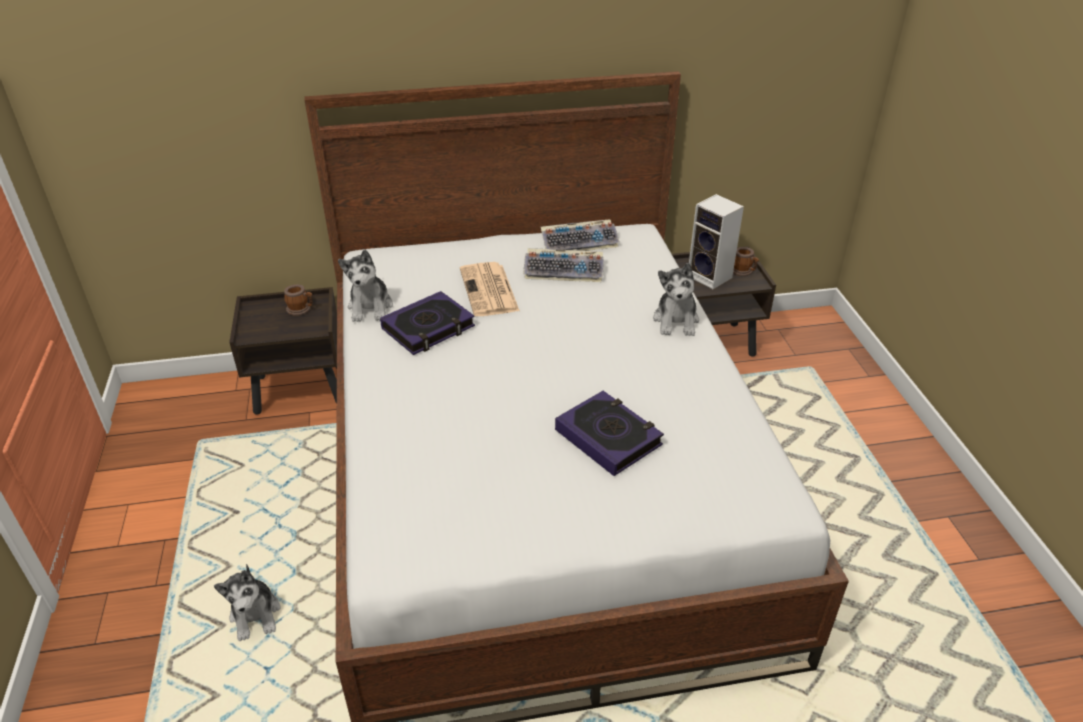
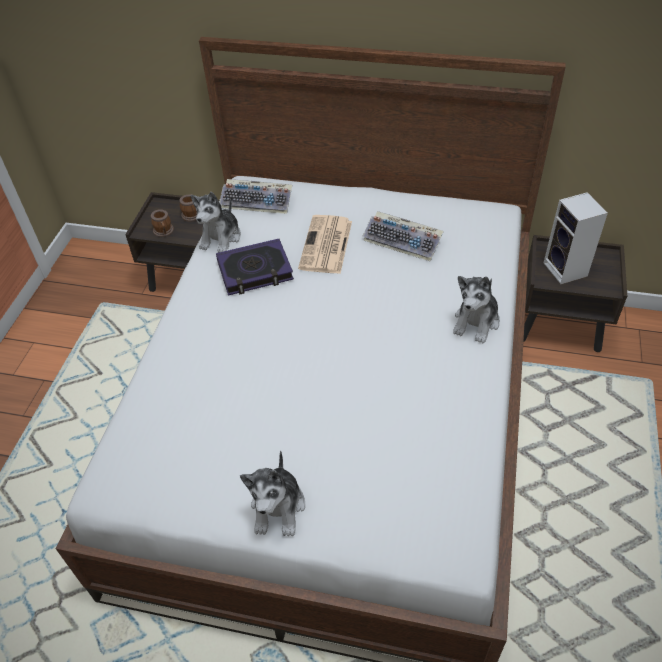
camera: 25 degrees right, 10 degrees up
(256, 614) = (76, 464): plush toy -> plush toy (278, 507)
(580, 242) = (435, 213): keyboard -> keyboard (258, 201)
(608, 437) = (343, 428): book -> none
(743, 271) = (603, 271): mug -> mug (164, 232)

